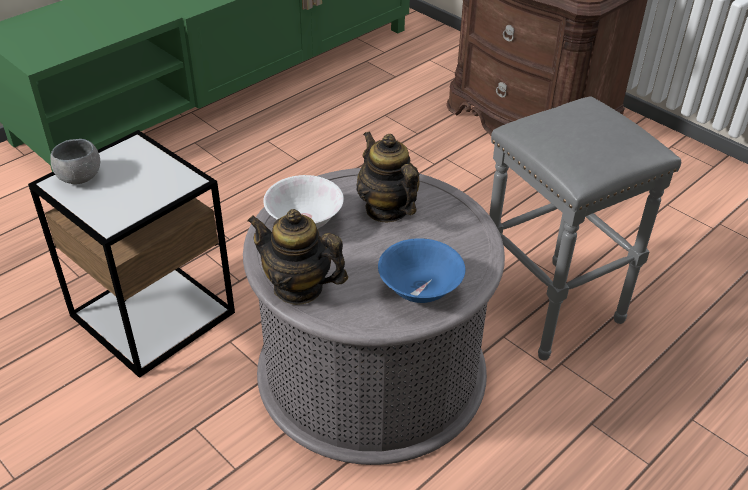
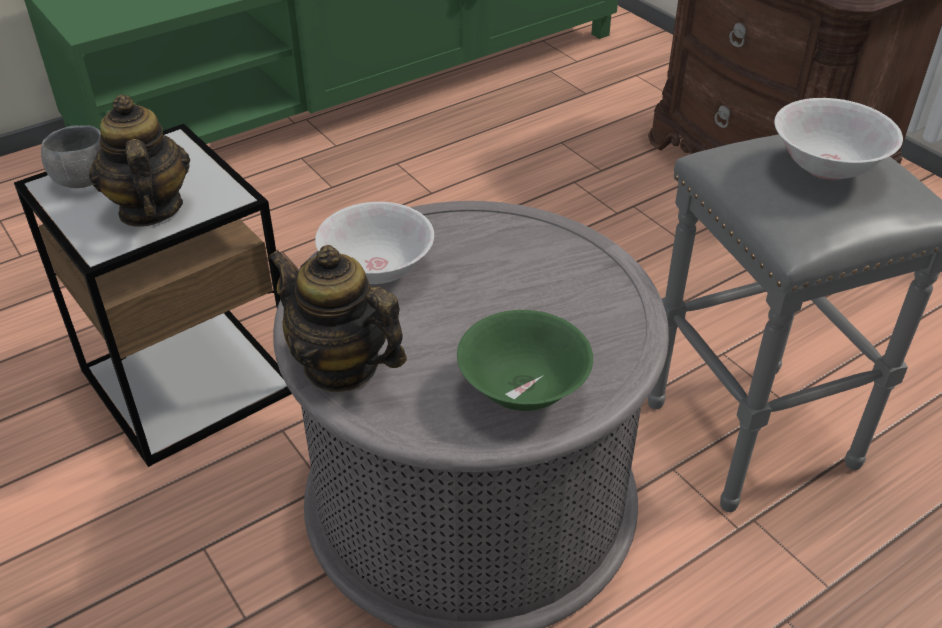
camera: 10 degrees right, 0 degrees up
(387, 209) = (503, 263): teapot -> teapot (149, 209)
(419, 290) = (522, 389): blue bowl -> green bowl
(590, 128) = (827, 167): none -> white bowl

